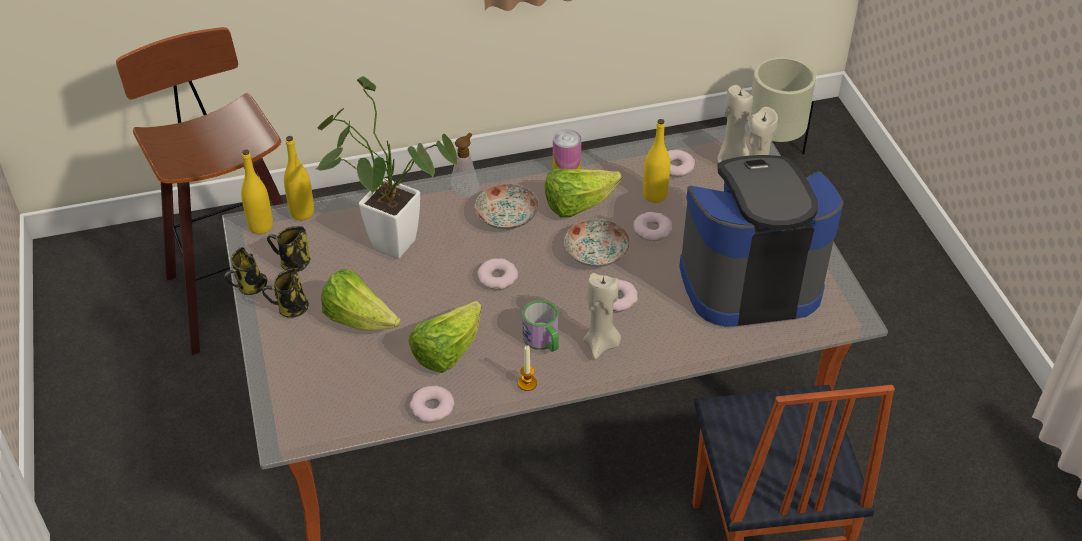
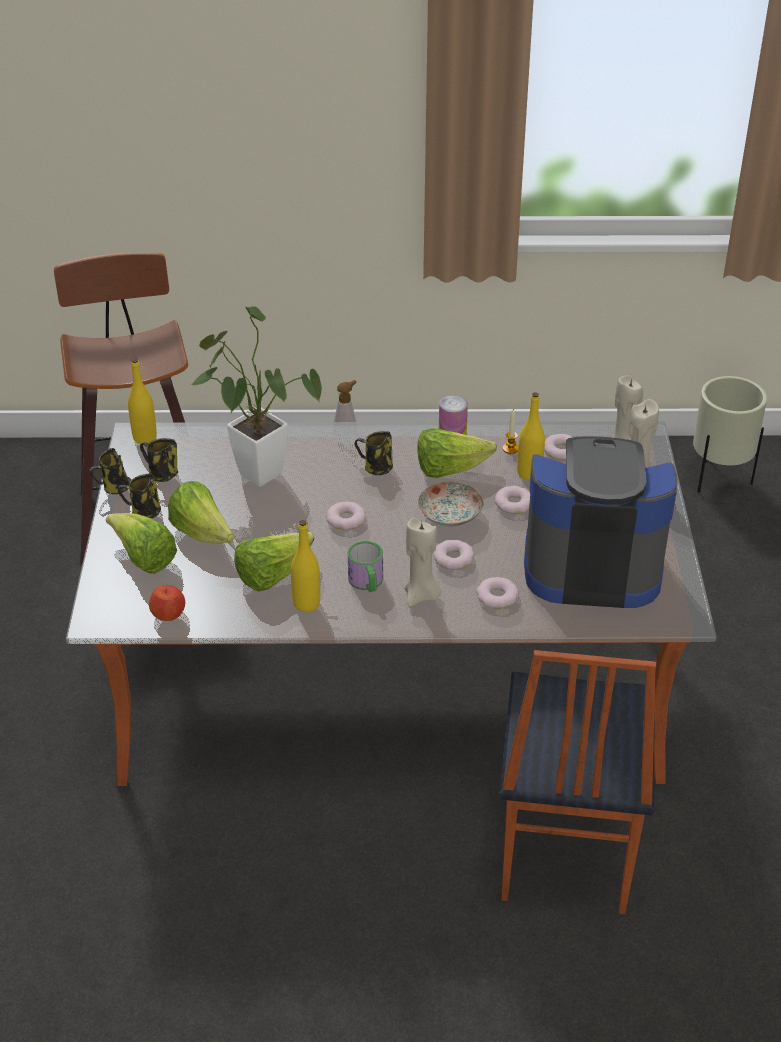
camera: 15 degrees right, 5 degrees down
(302, 213) = (187, 433): yellow bottle -> yellow bottle (306, 604)
(309, 359) = (143, 558): none -> lettuce
(358, 415) = (169, 613): none -> apple
(432, 407) = (239, 620): donut -> donut (497, 597)
(507, 217) = (376, 468): plate -> mug
(527, 383) = (336, 616): candle -> candle (510, 448)

